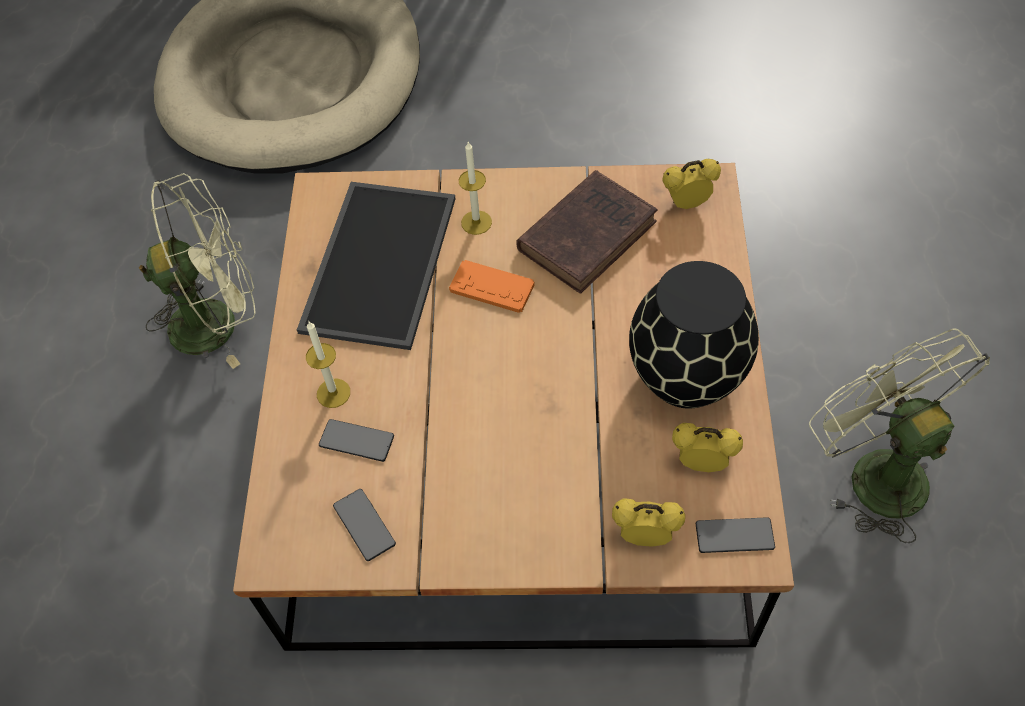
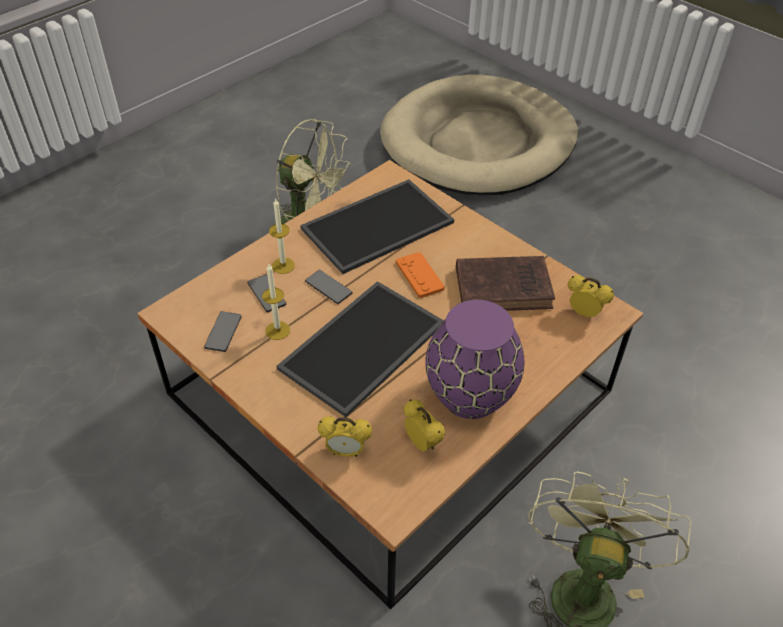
camera: 40 degrees right, 10 degrees down
(476, 222) = (450, 241): candle -> candle (277, 330)
(532, 415) = (363, 348): none -> tray
(645, 536) = (345, 451): alarm clock -> alarm clock turned 135 degrees clockwise
(688, 377) = (470, 396): black vase -> purple vase
(734, 536) = (393, 493): phone -> phone (328, 287)

